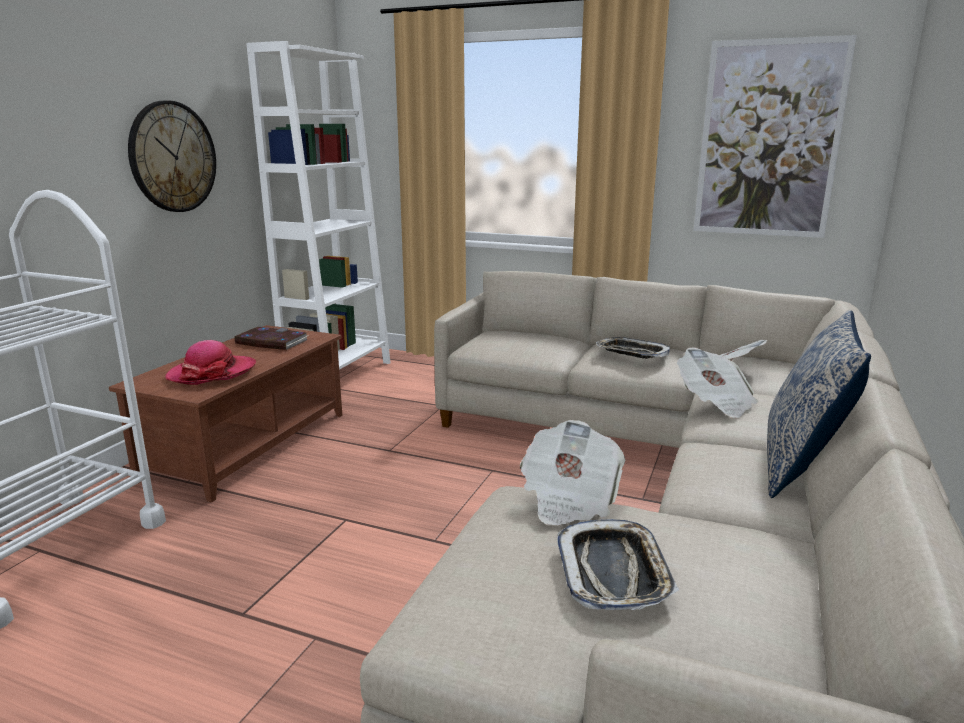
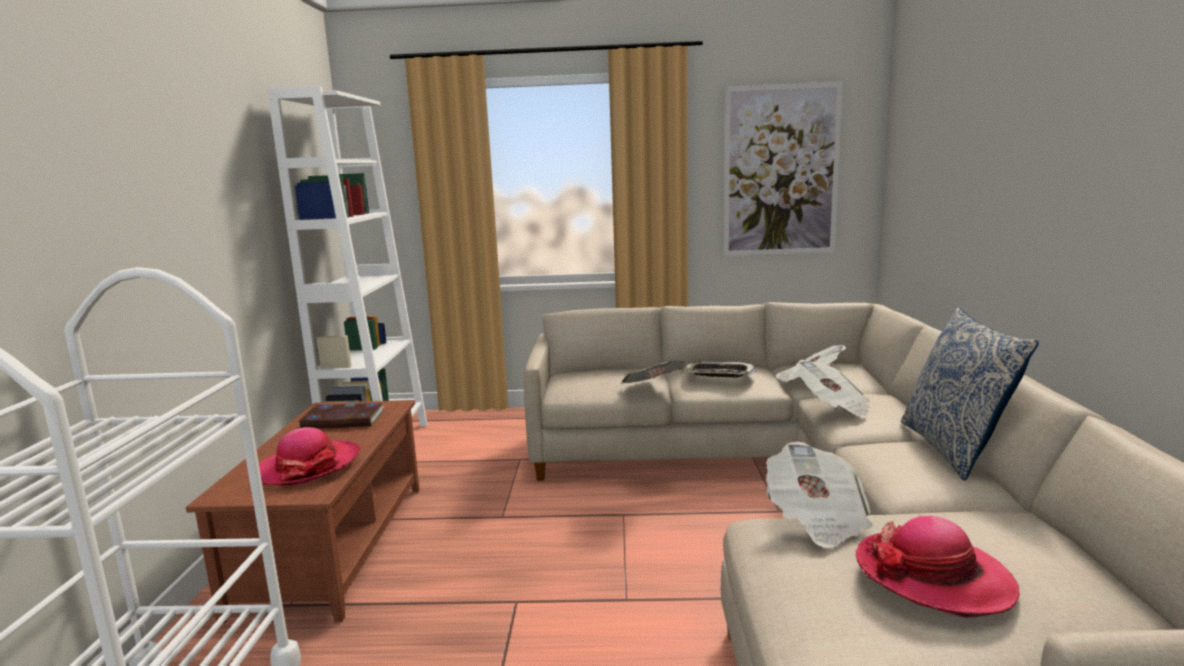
camera: 20 degrees left, 5 degrees down
(172, 157) = (209, 219): wall clock -> none
(553, 357) = (652, 389): none -> newspaper
(614, 572) = (933, 577): tray -> hat

